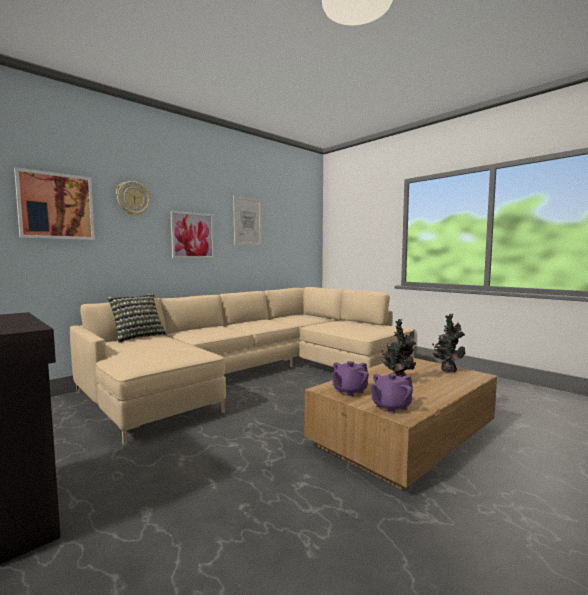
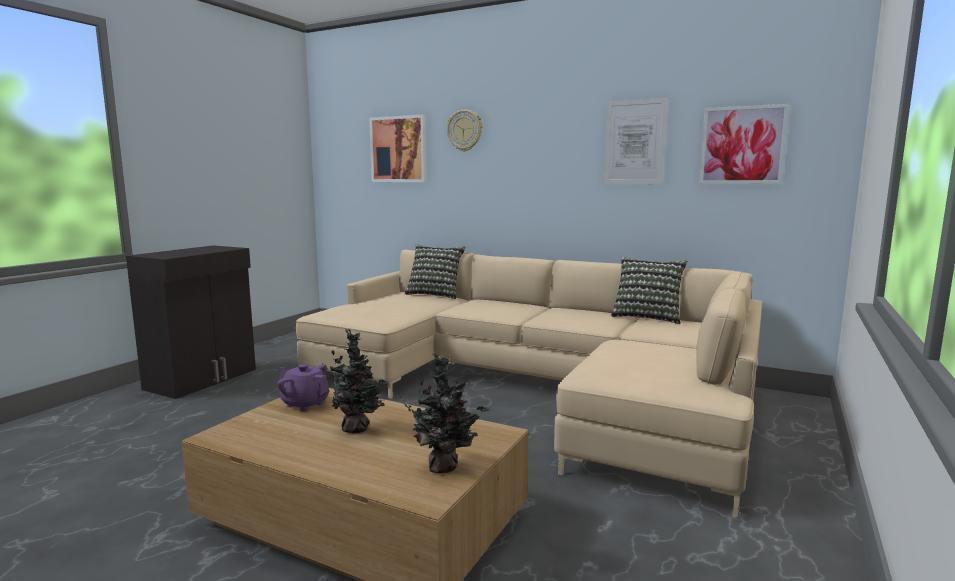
camera: 70 degrees right, 5 degrees up
(192, 235) = (535, 172): picture -> picture (742, 145)
(277, 317) = (647, 317): none -> pillow
(390, 407) = (247, 428): purple teapot -> none

